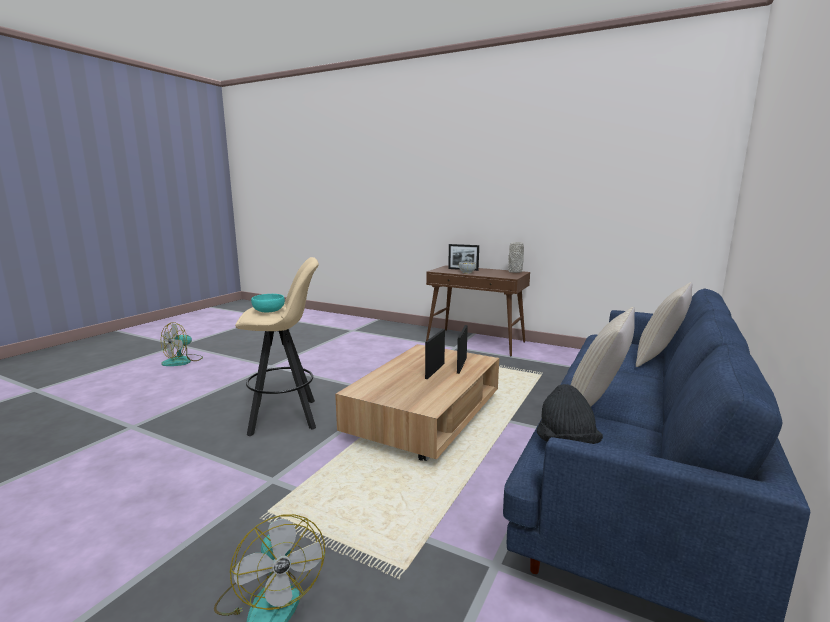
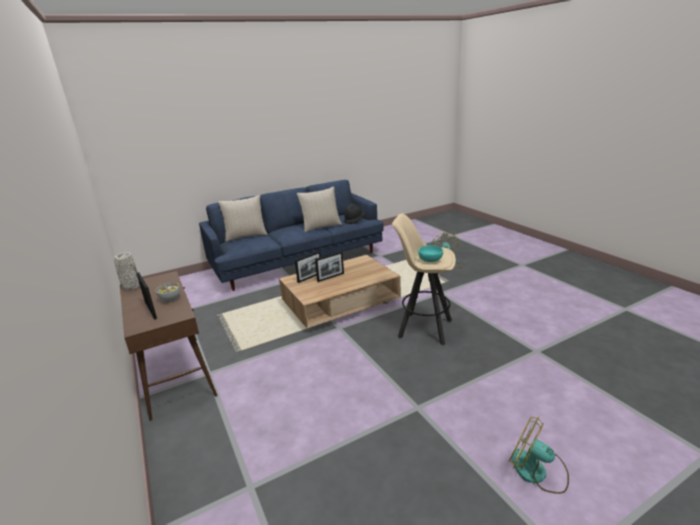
camera: 145 degrees left, 10 degrees up
(183, 361) = (537, 471): fan -> fan turned 120 degrees counterclockwise

